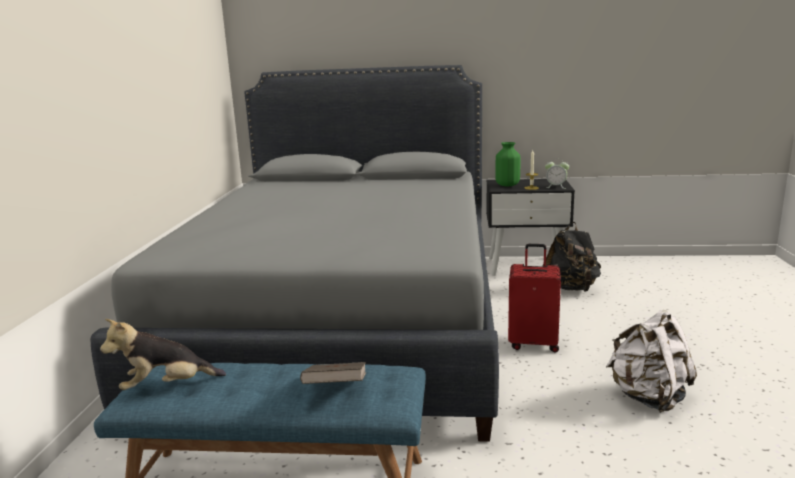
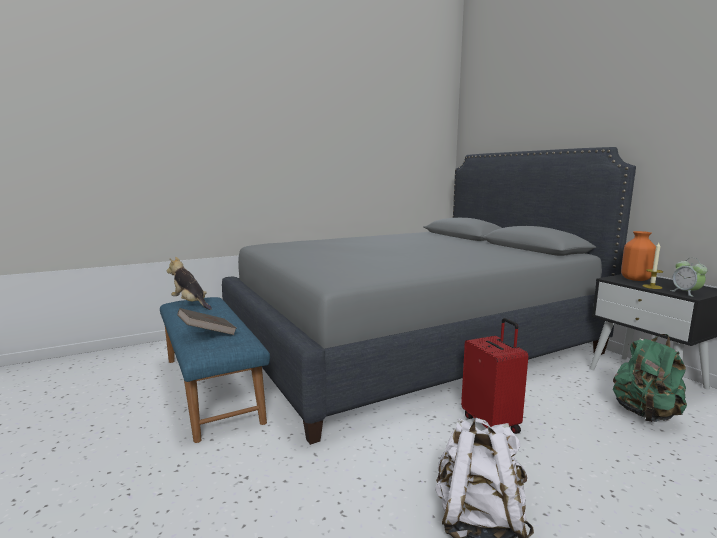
camera: 55 degrees right, 5 degrees down
(507, 185) = (636, 279): green vase -> orange vase
(570, 289) = (645, 414): black backpack -> green backpack

